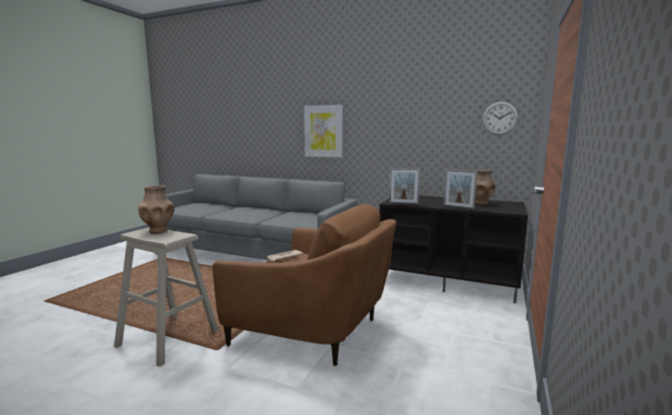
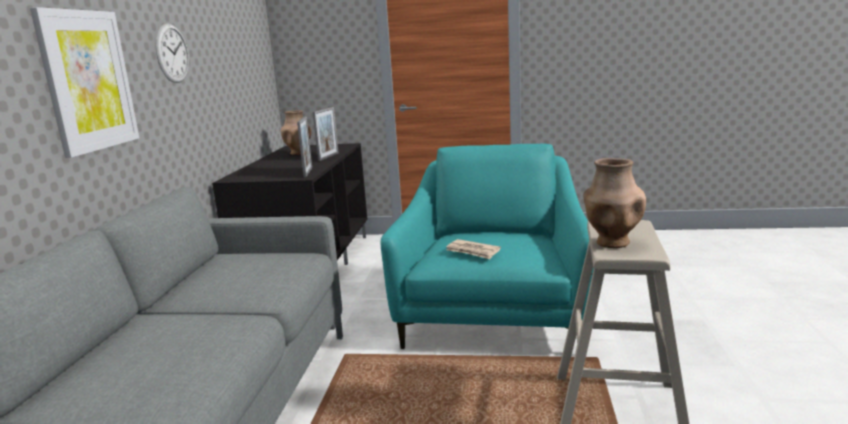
camera: 105 degrees left, 5 degrees up
(314, 329) = (494, 314): brown armchair -> turquoise armchair
(499, 118) = (255, 45): wall clock -> wall clock (172, 53)

